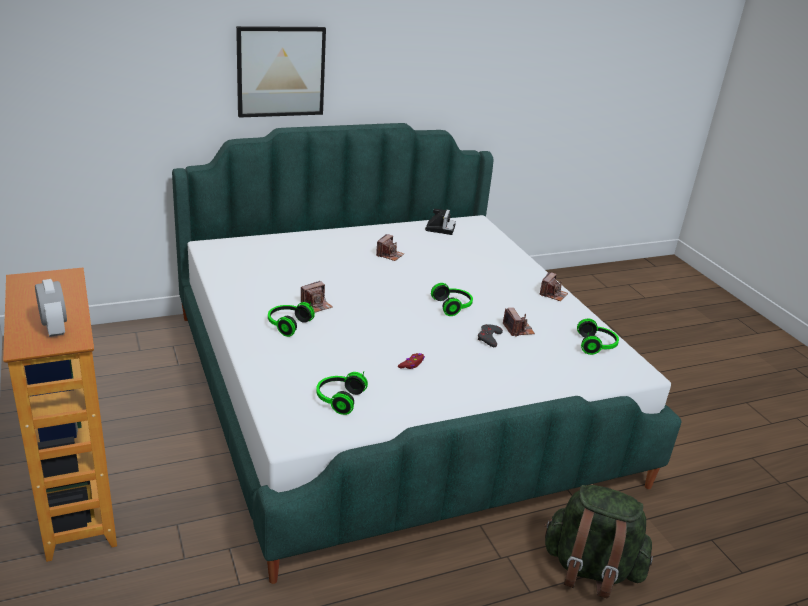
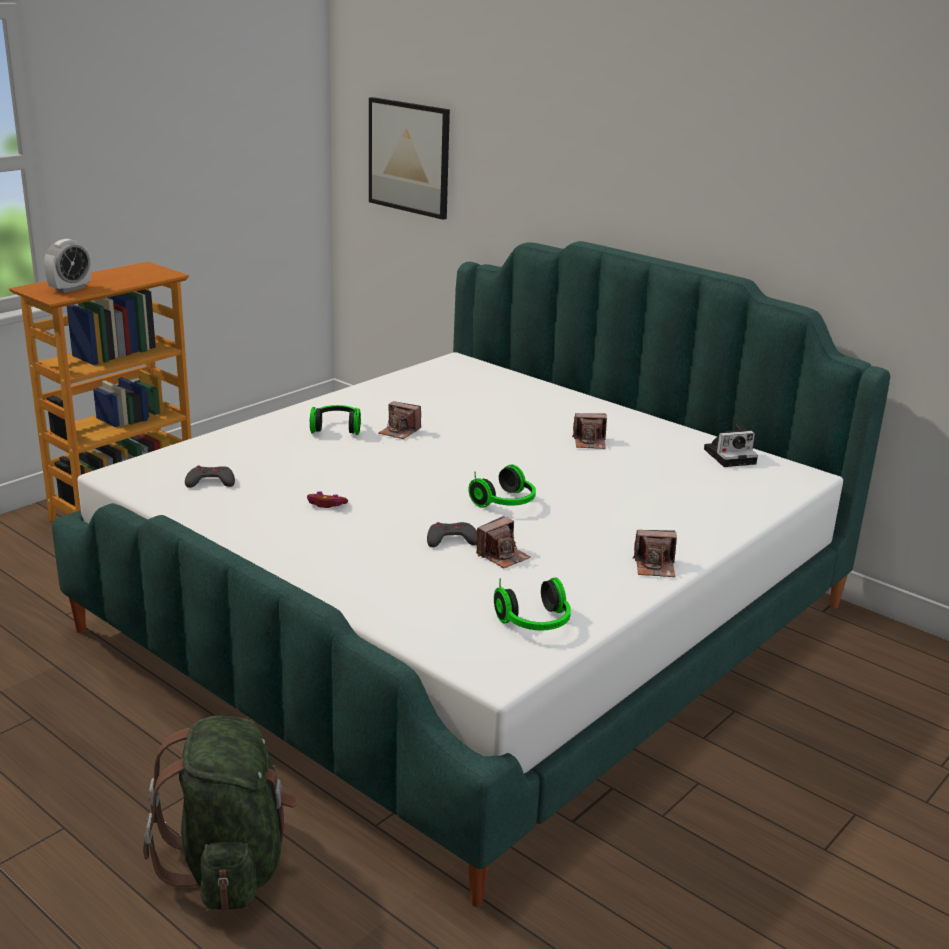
camera: 65 degrees right, 5 degrees down
(281, 71) = (601, 166): picture -> picture (409, 157)
(338, 399) = (210, 482): headphones -> grey game controller

